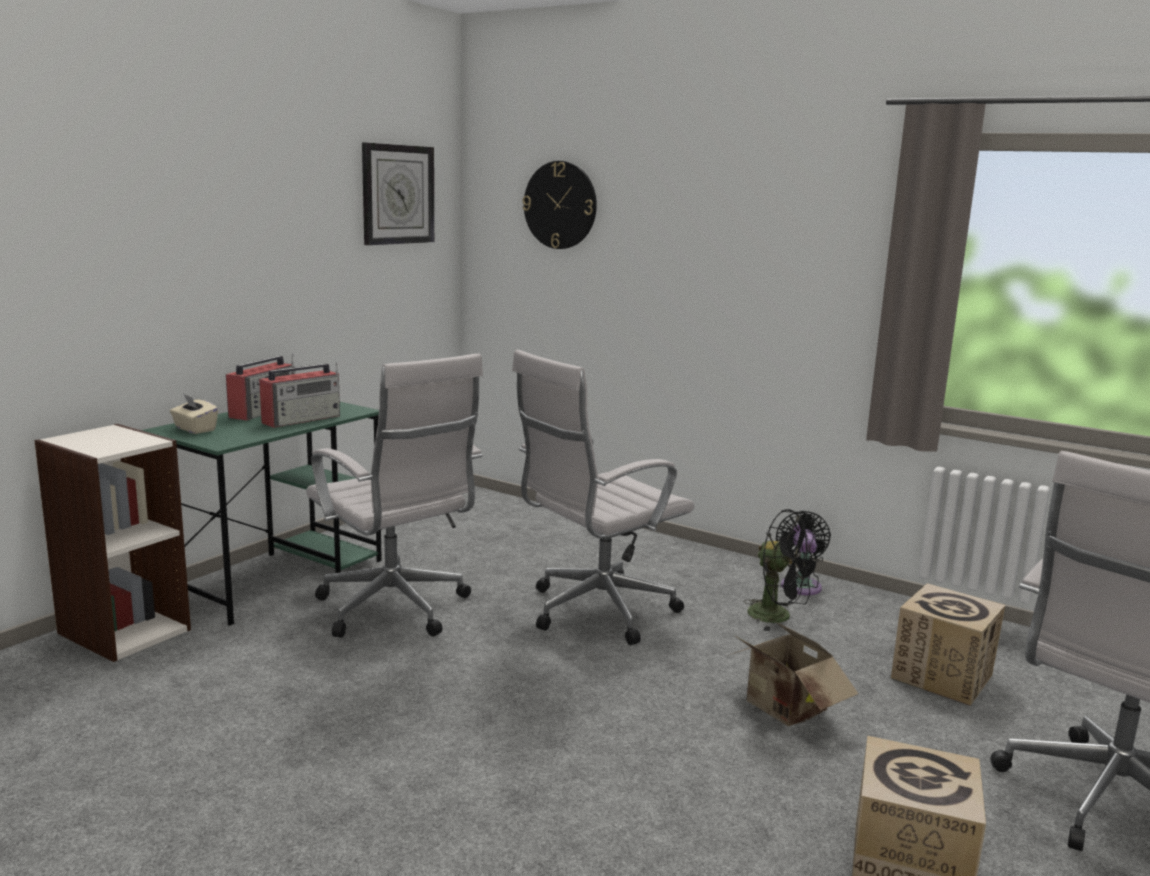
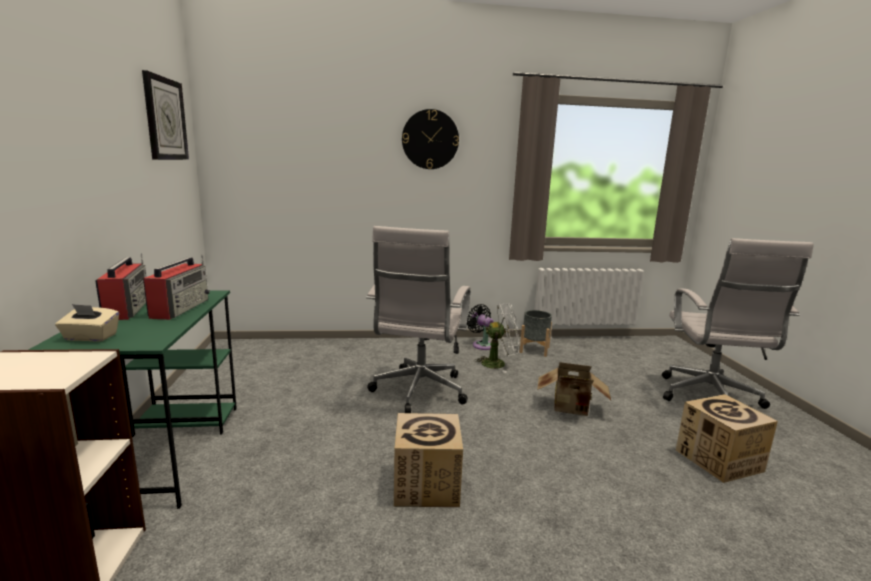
camera: 40 degrees left, 0 degrees up
(396, 611) = (301, 439): white office chair -> none
(560, 205) = (289, 132): wall clock -> wall clock (430, 139)
(779, 617) = (498, 363): black fan -> white fan
(883, 618) = (534, 350): none -> grey planter
(942, 676) = (591, 368): cardboard box -> cardboard box (426, 485)

